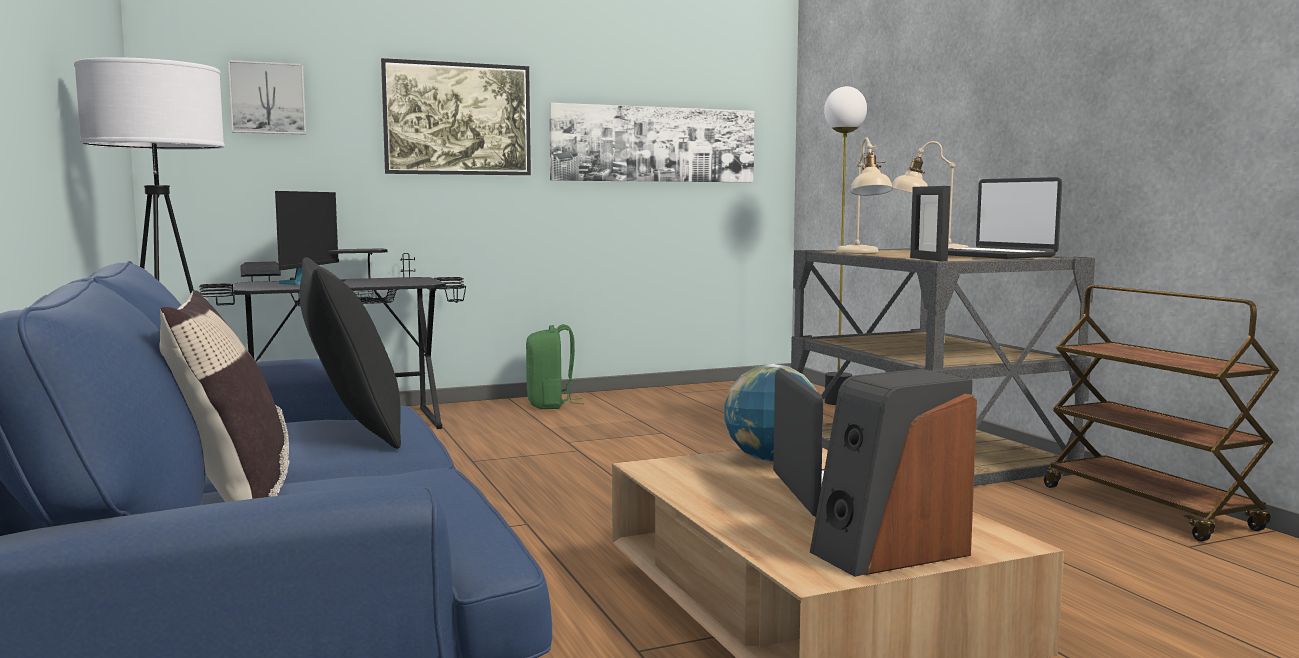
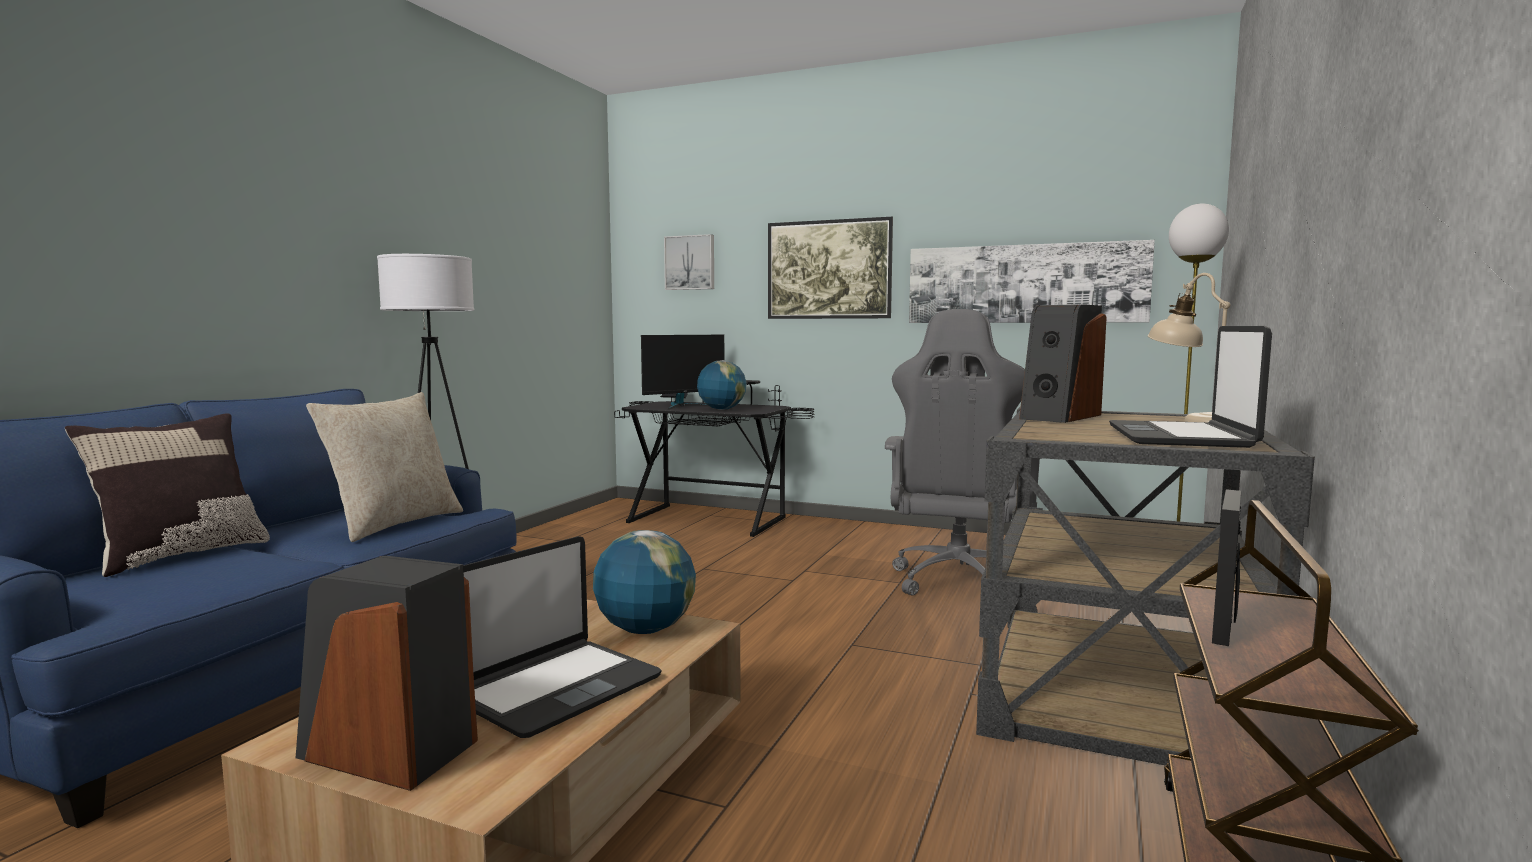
camera: 45 degrees right, 0 degrees up
(352, 432) = (394, 524): black pillow -> beige pillow
(374, 283) = (721, 409): none -> globe
(551, 405) = (879, 534): green backpack -> none
(695, 421) = (957, 579): none -> grey office chair
(863, 252) = (1059, 417): beige table lamp -> speaker
(929, 259) = (1023, 434): picture frame -> picture frame (1225, 627)

